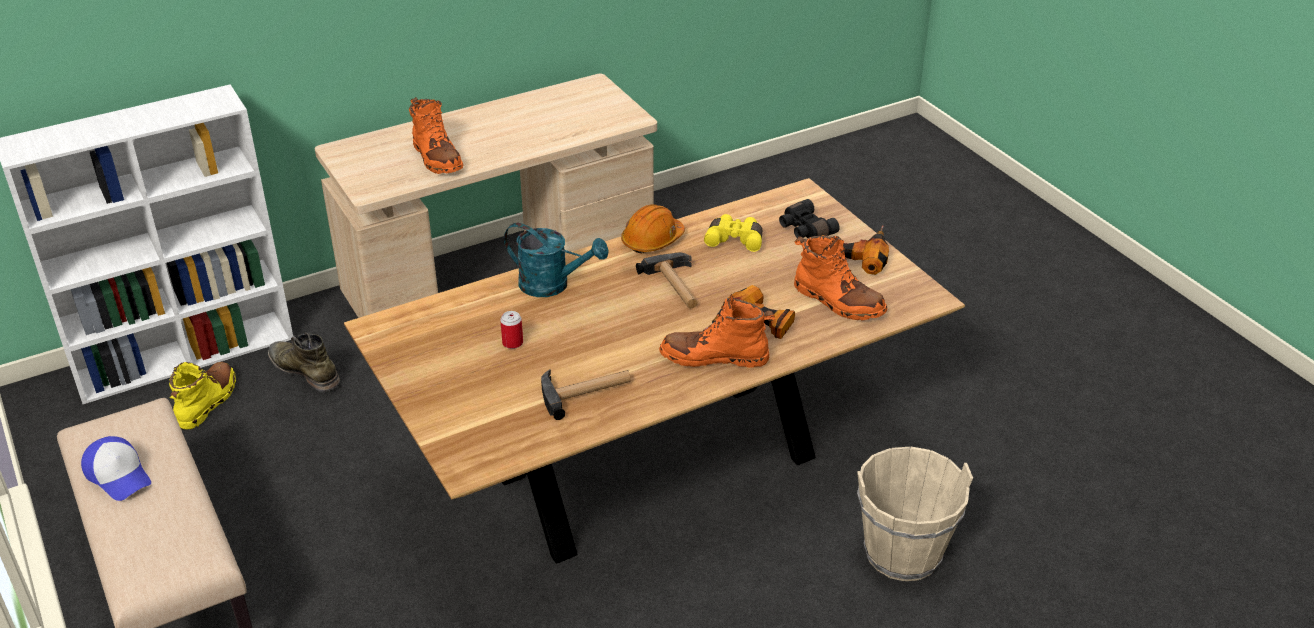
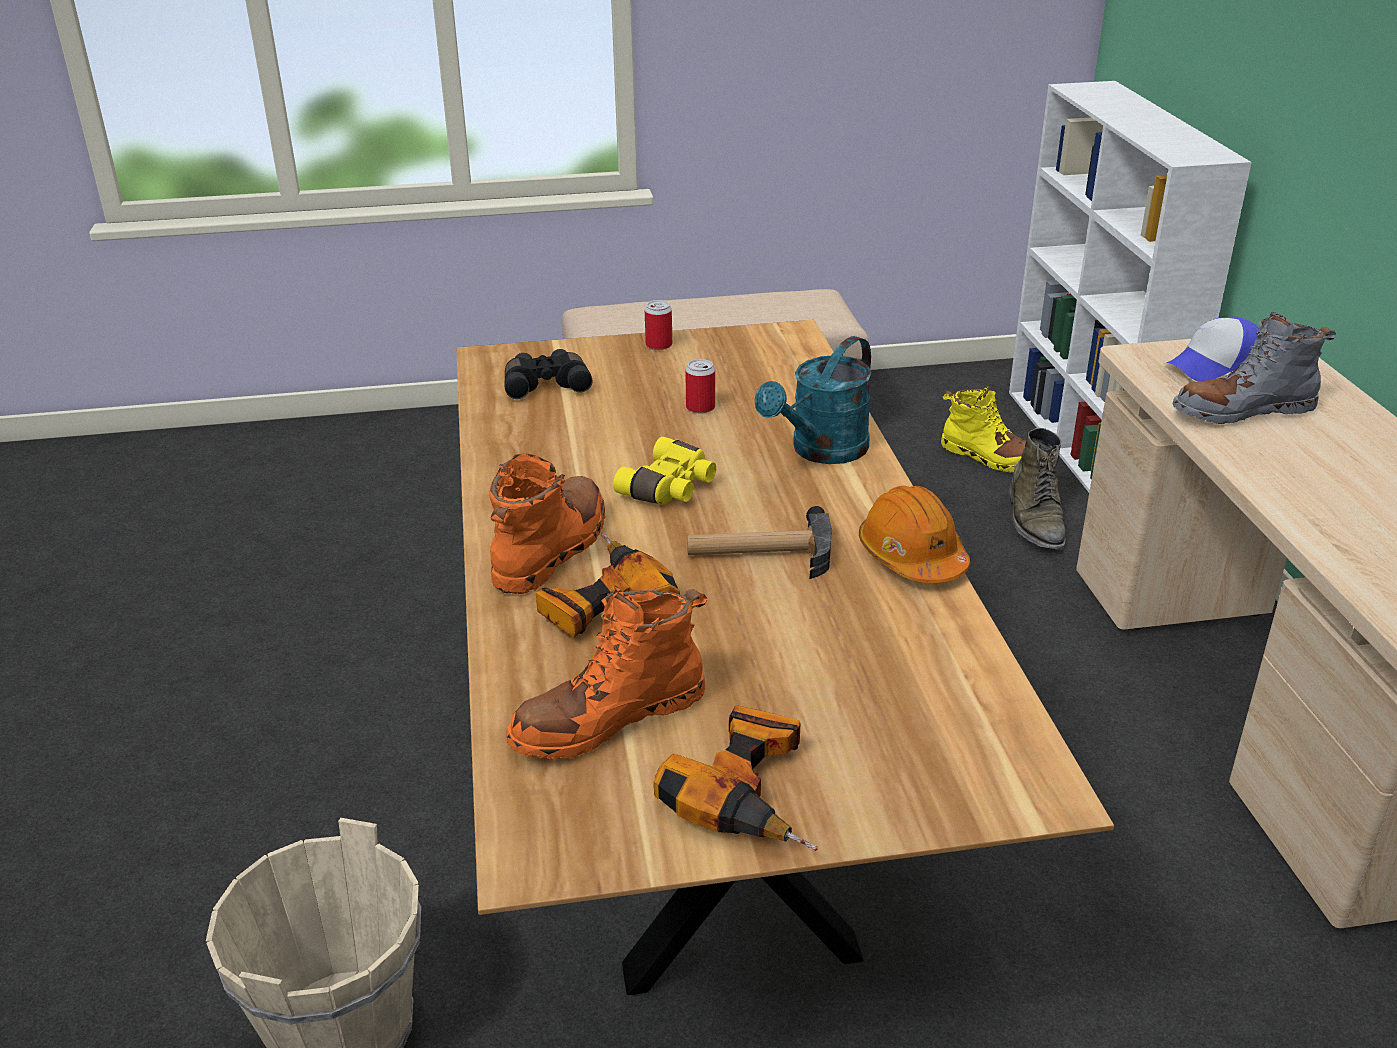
camera: 110 degrees right, 5 degrees down
(119, 475) = (740, 304): cap -> cap (1215, 365)
(304, 371) = (1035, 520): green boot -> green boot turned 120 degrees clockwise
(415, 386) = (659, 345): none -> can
(437, 158) = (1242, 411): orange boot -> grey boot
(586, 391) = (560, 440): hammer -> none
(735, 239) = (880, 647): yellow binoculars -> yellow binoculars (670, 488)
(805, 229) = (881, 749): black binoculars -> black binoculars (546, 385)

